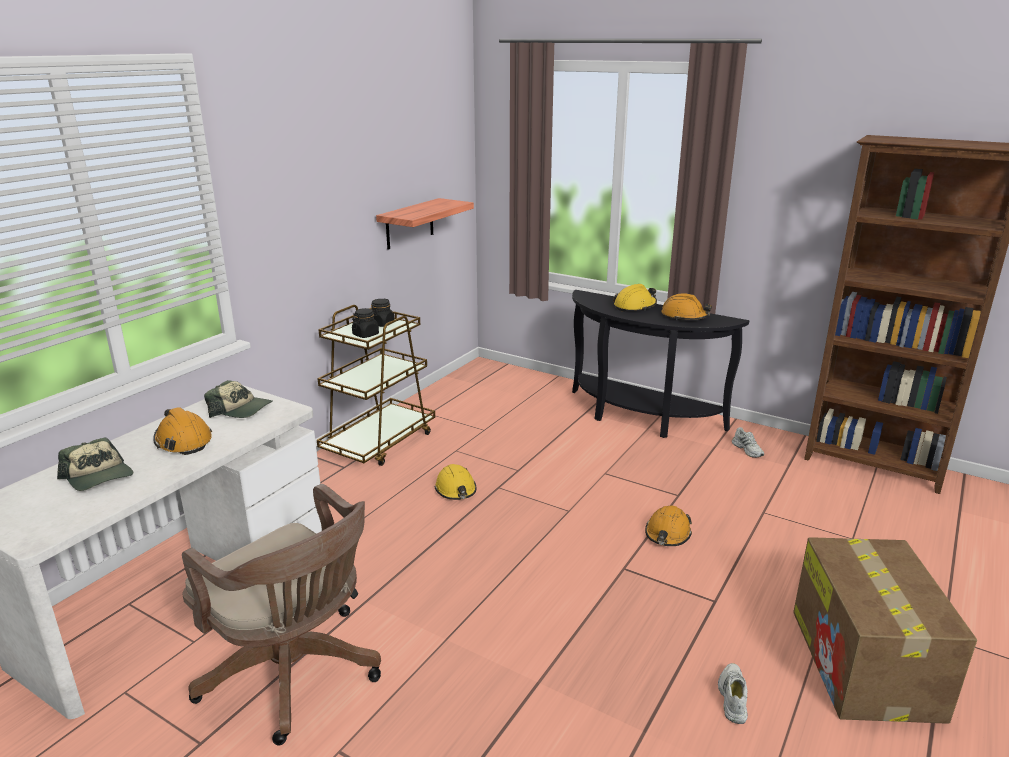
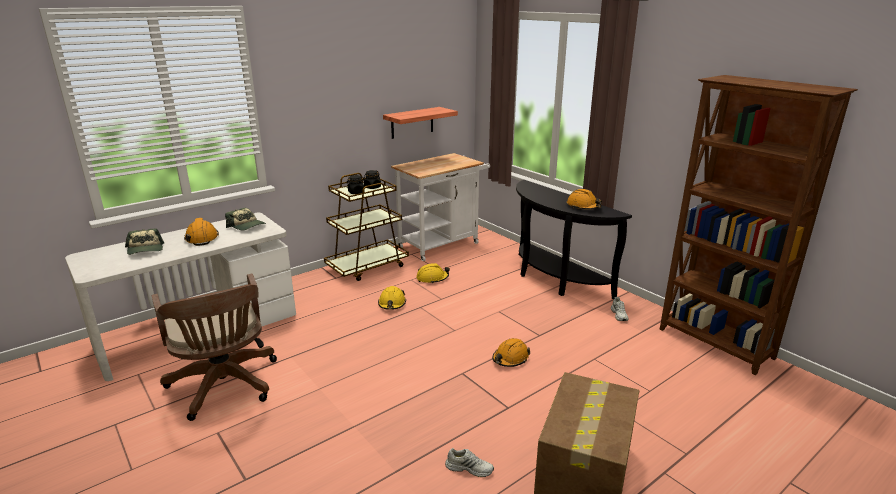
camera: 20 degrees right, 0 degrees up
(461, 392) = (442, 244): none -> white cart
(635, 306) = (554, 195): yellow hard hat -> yellow hard hat (432, 278)
(732, 697) = (469, 468): white shoe -> white shoe turned 75 degrees clockwise

